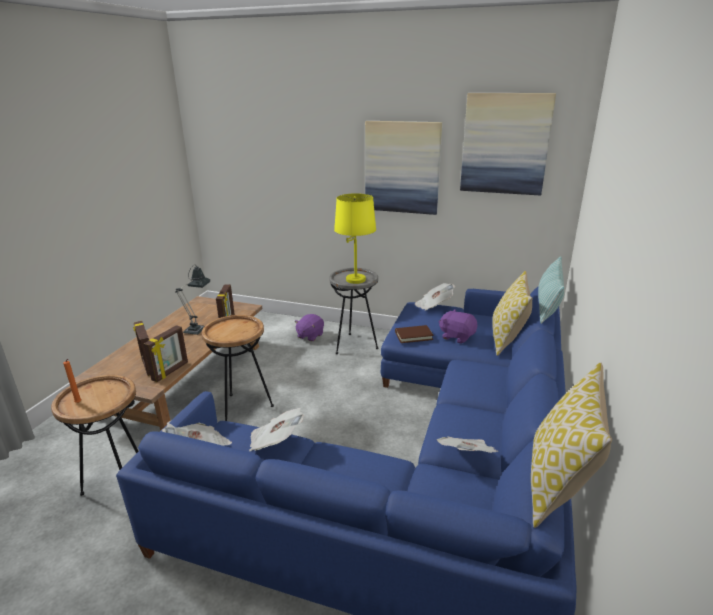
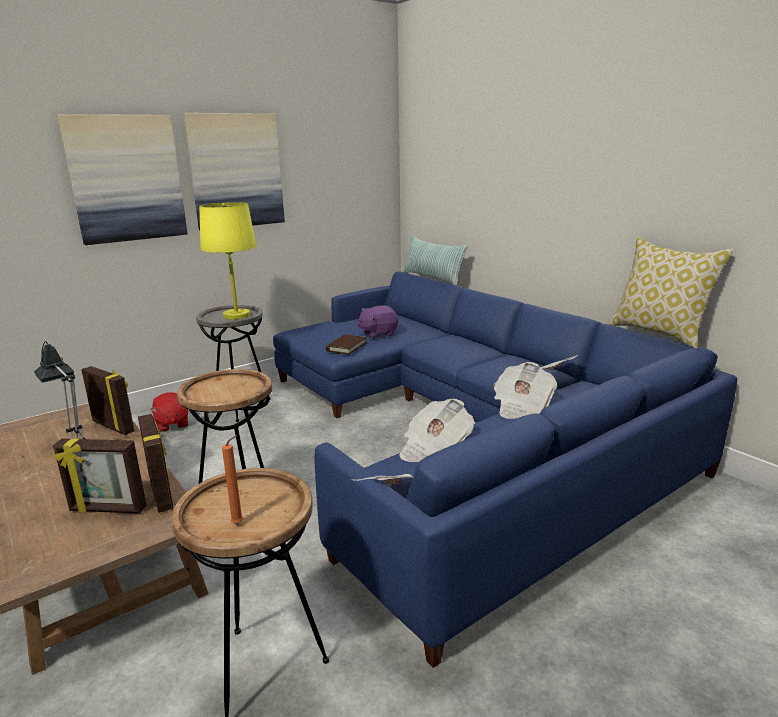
camera: 55 degrees left, 5 degrees down
(310, 336) = (172, 424): purple plush toy -> red plush toy
(433, 305) = (309, 326): newspaper -> newspaper (521, 407)
(505, 144) = (335, 136): picture -> picture (126, 179)
(507, 340) = (412, 322): pillow -> none

